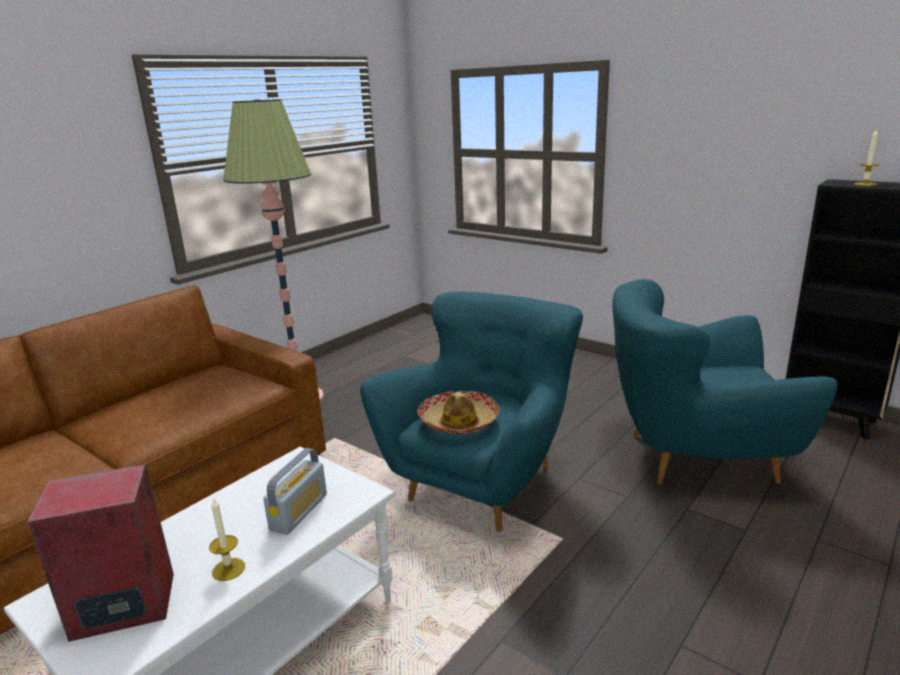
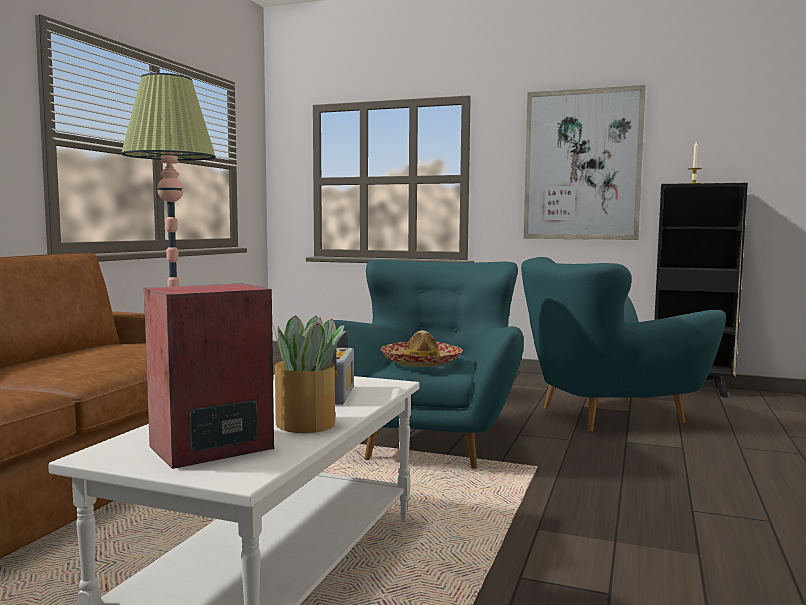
camera: 20 degrees left, 15 degrees down
(228, 569) = (305, 423): candle -> potted plant
(733, 147) = (582, 165): none -> picture

